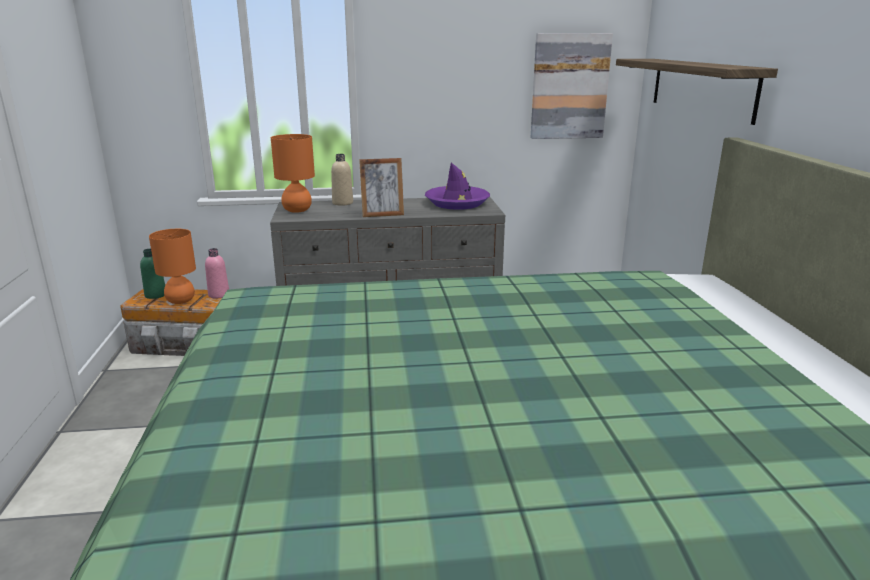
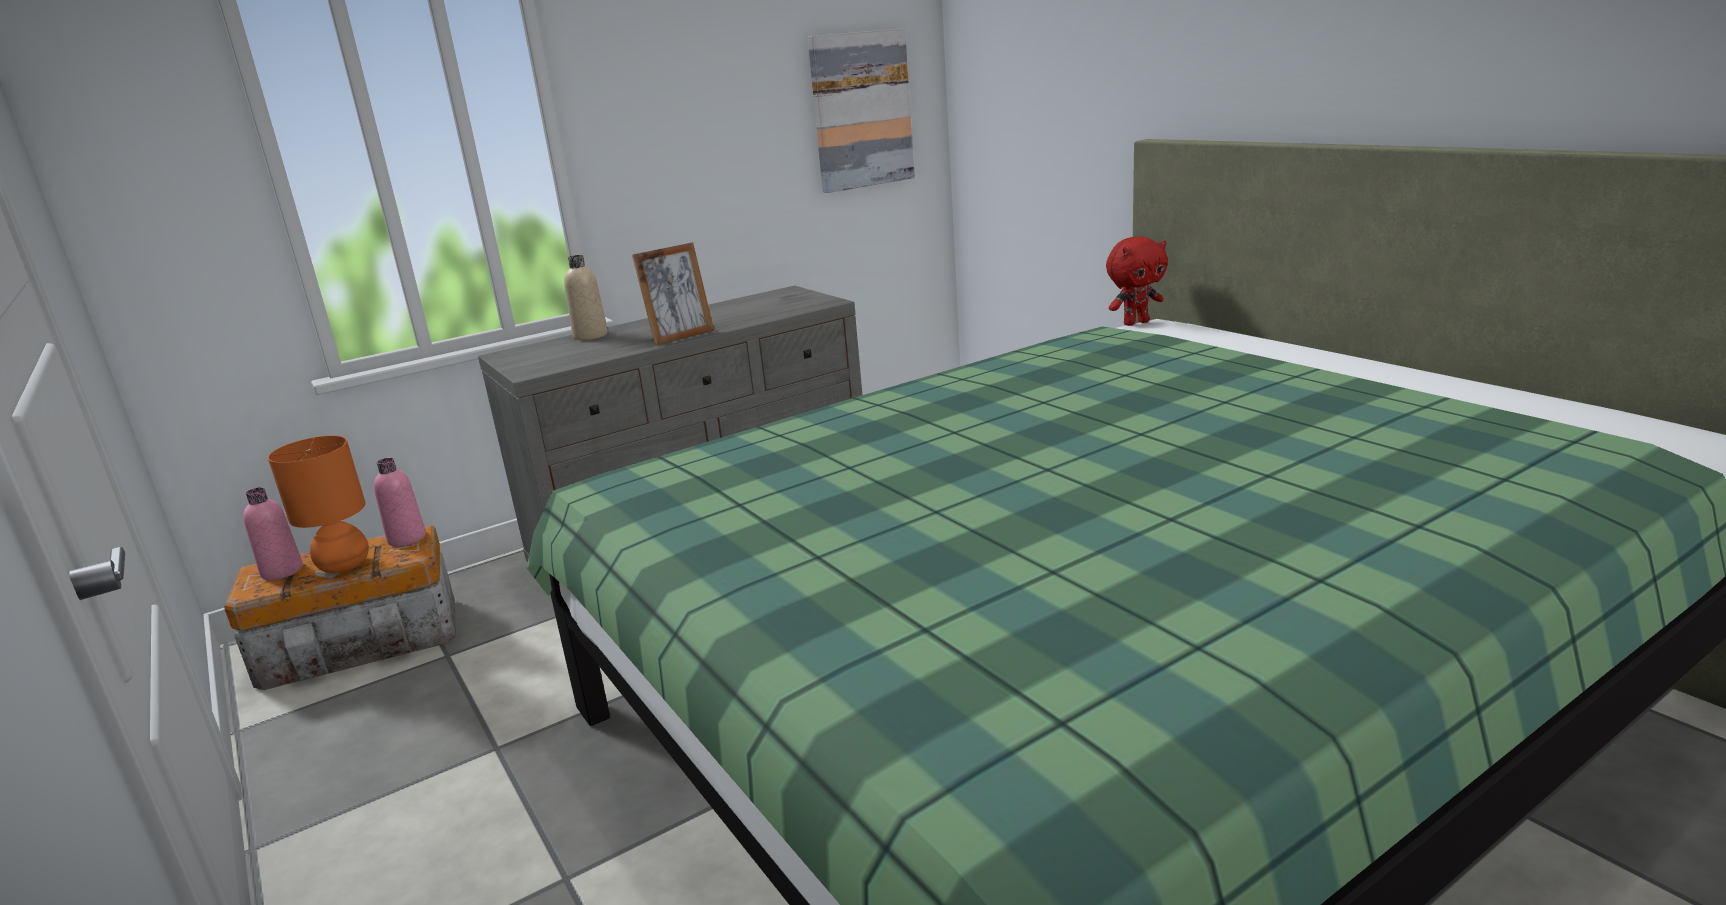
camera: 25 degrees left, 0 degrees up
(155, 295) = (282, 571): green bottle -> pink bottle
(297, 210) = (532, 359): orange table lamp -> none
(457, 203) = (765, 302): purple hat -> none
(687, 274) = (1135, 323): none -> red plush toy
(701, 87) = (1063, 86): shelf -> none

